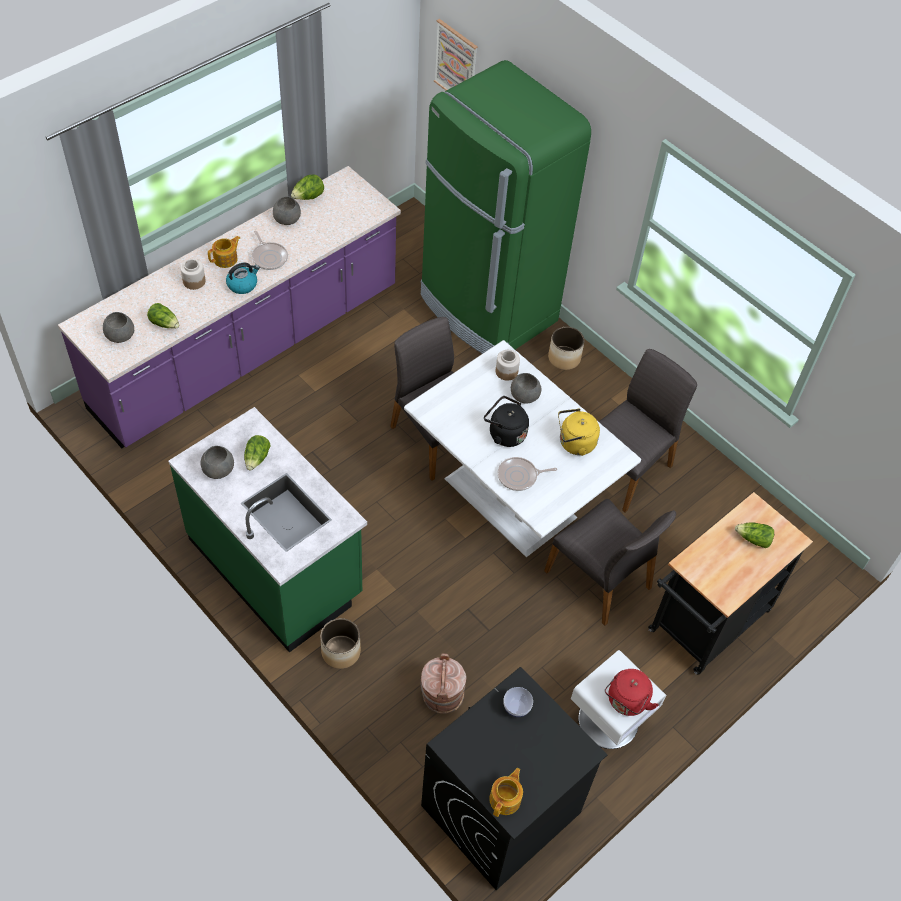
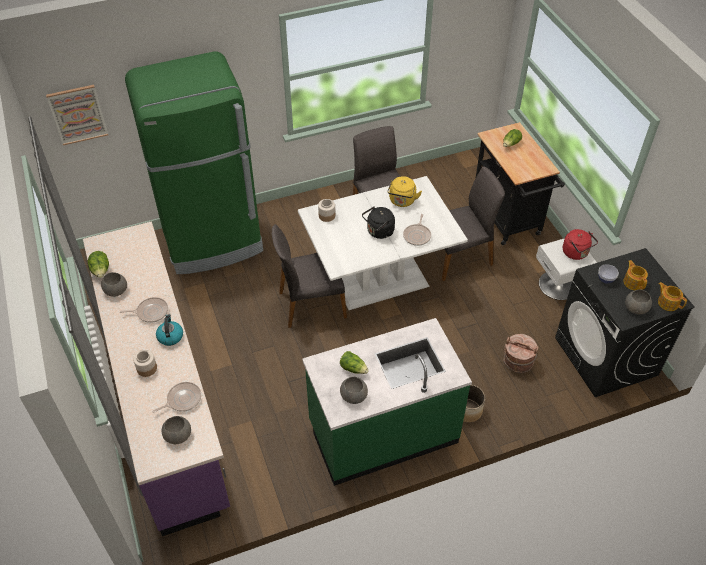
camera: 65 degrees left, 5 degrees down
(164, 323) = (182, 399): lettuce -> frying pan
(226, 259) = (135, 341): teapot -> teapot (633, 282)
(524, 395) = (351, 213): grey bowl -> grey bowl (635, 308)
(564, 358) = (278, 216): planter -> none

